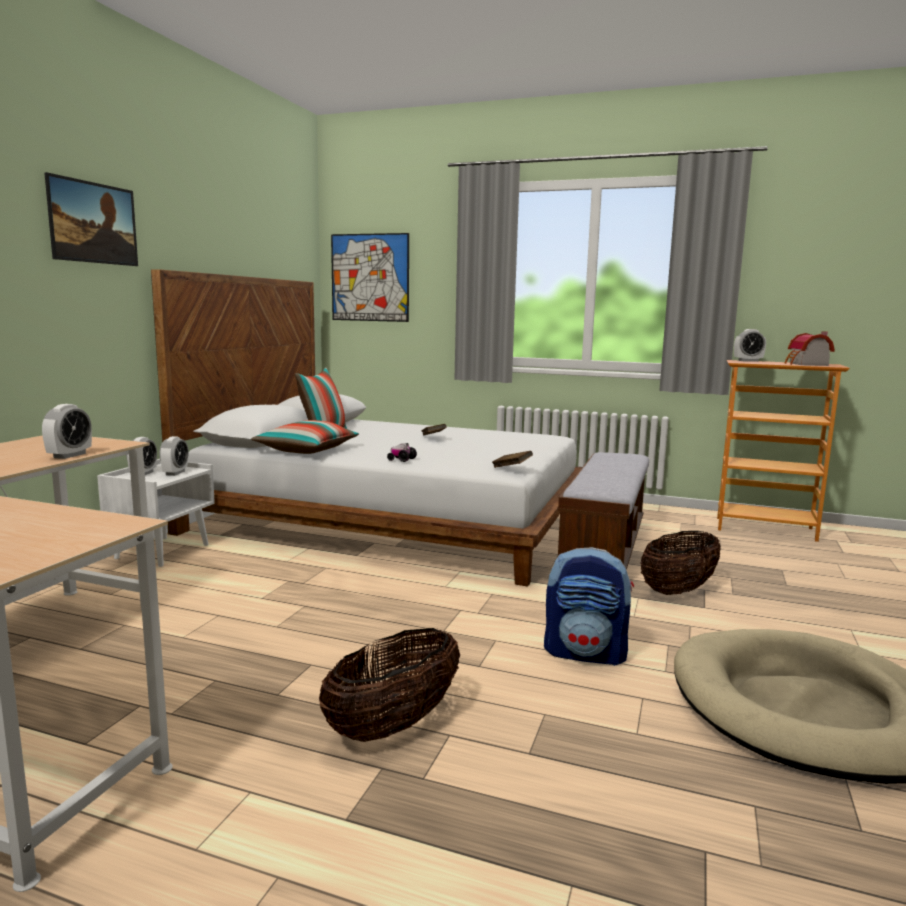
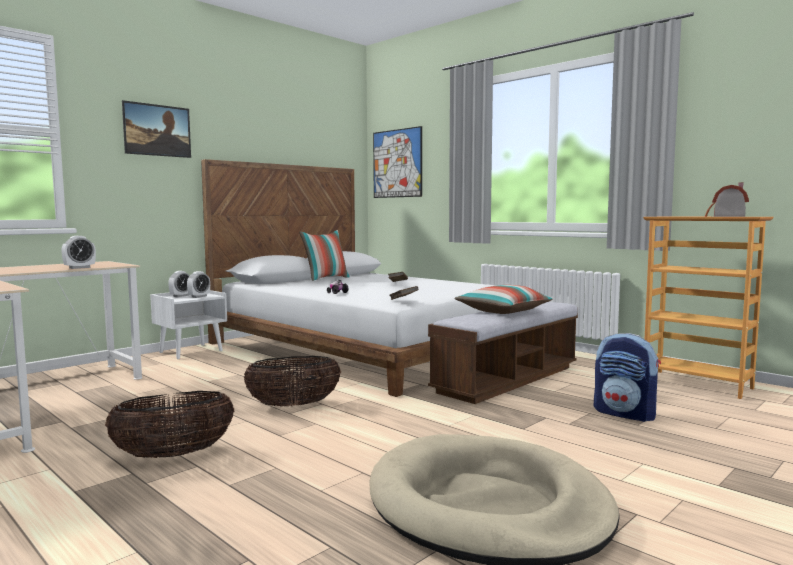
camera: 25 degrees right, 5 degrees down
(306, 450) = (289, 286): pillow -> pillow (503, 311)
(586, 653) = (368, 441): backpack -> backpack (625, 414)
(678, 590) = (520, 415): basket -> basket (294, 405)
(748, 361) = (677, 216): alarm clock -> none

